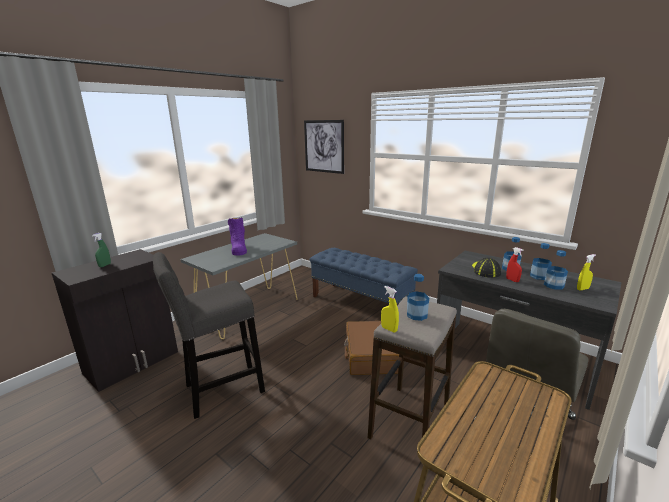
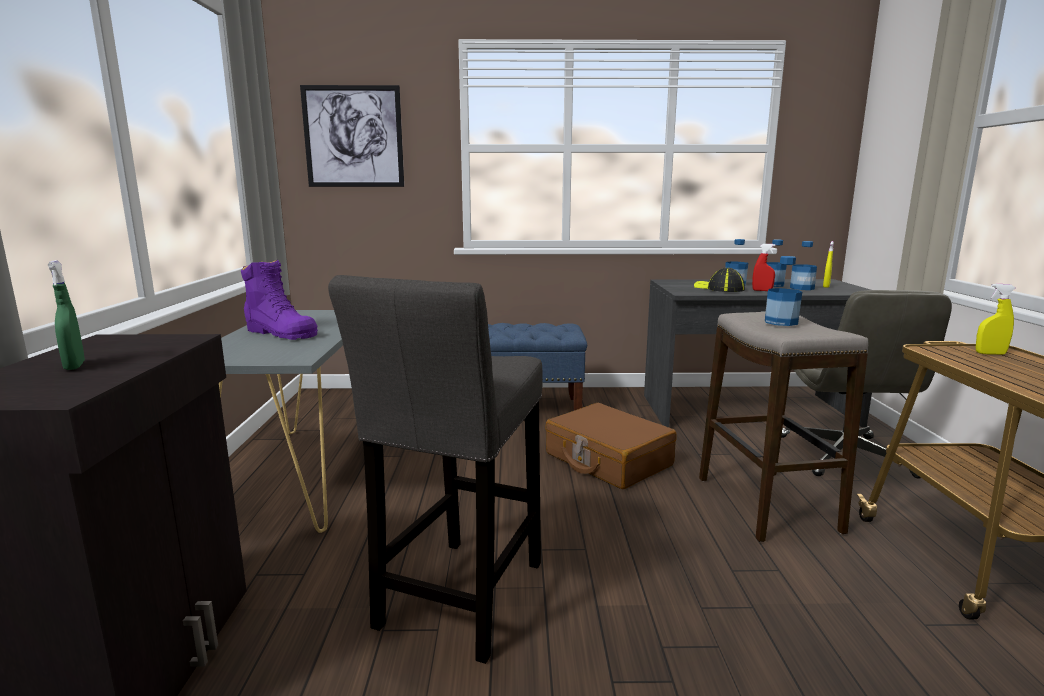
camera: 40 degrees left, 5 degrees down
(389, 329) = (797, 335): yellow spray bottle -> yellow spray bottle (990, 353)

